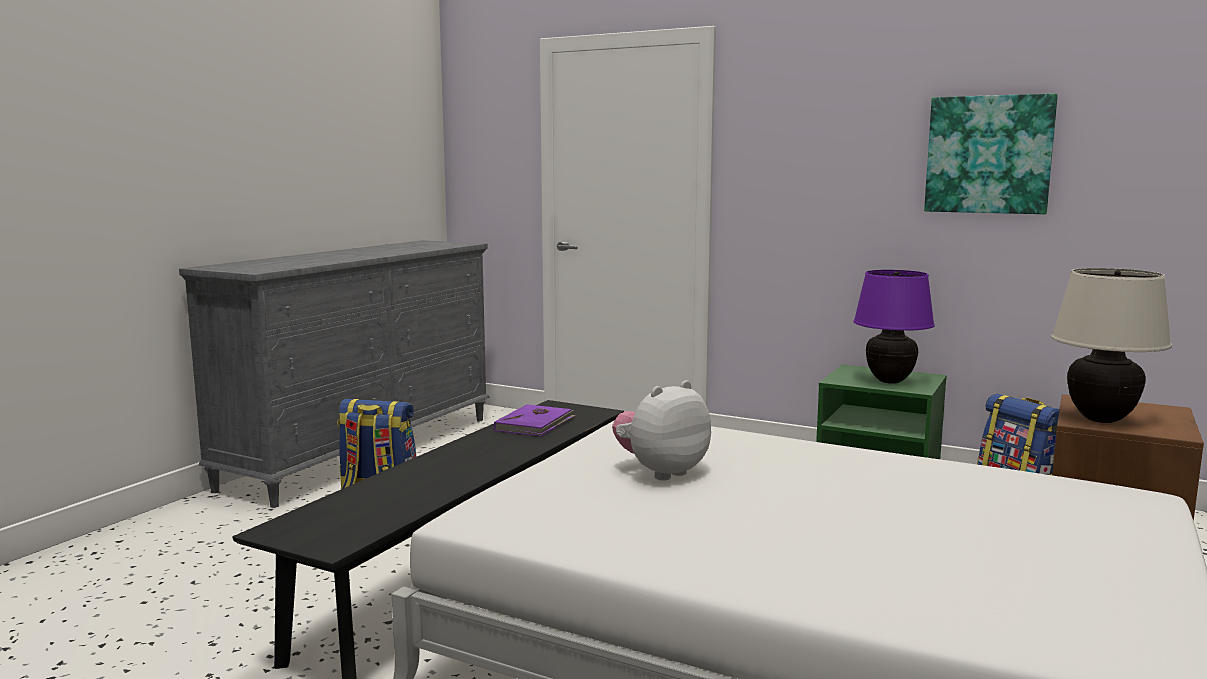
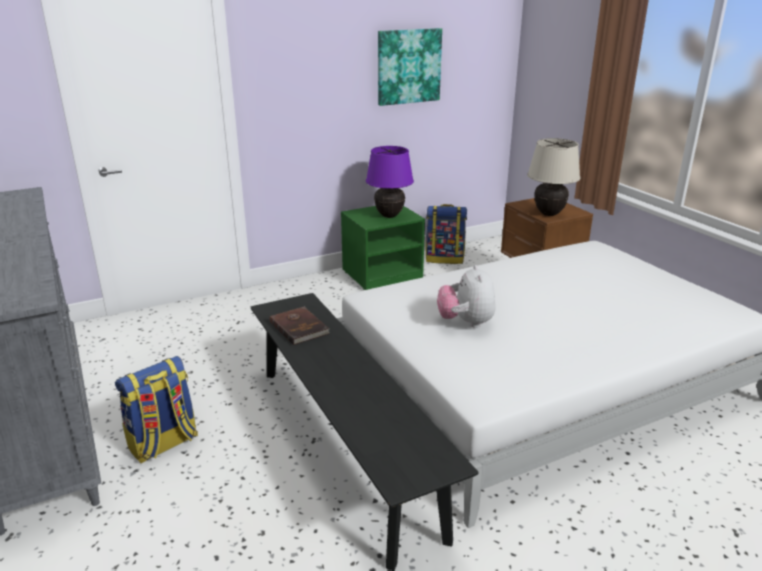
camera: 55 degrees left, 15 degrees up
(535, 424) = (299, 327): purple book -> brown book

